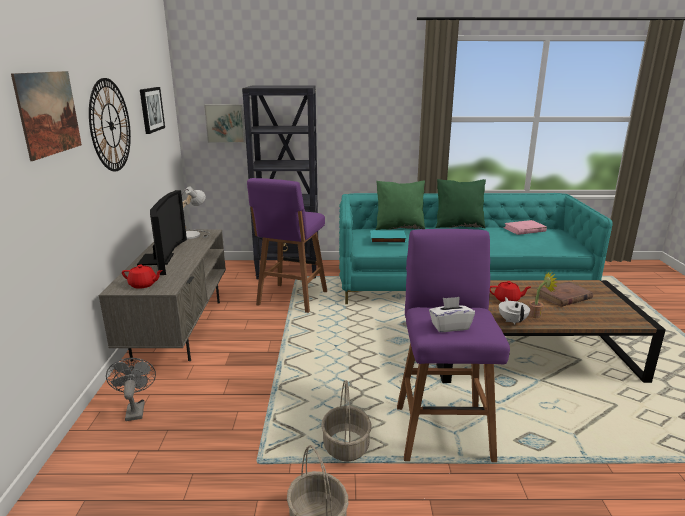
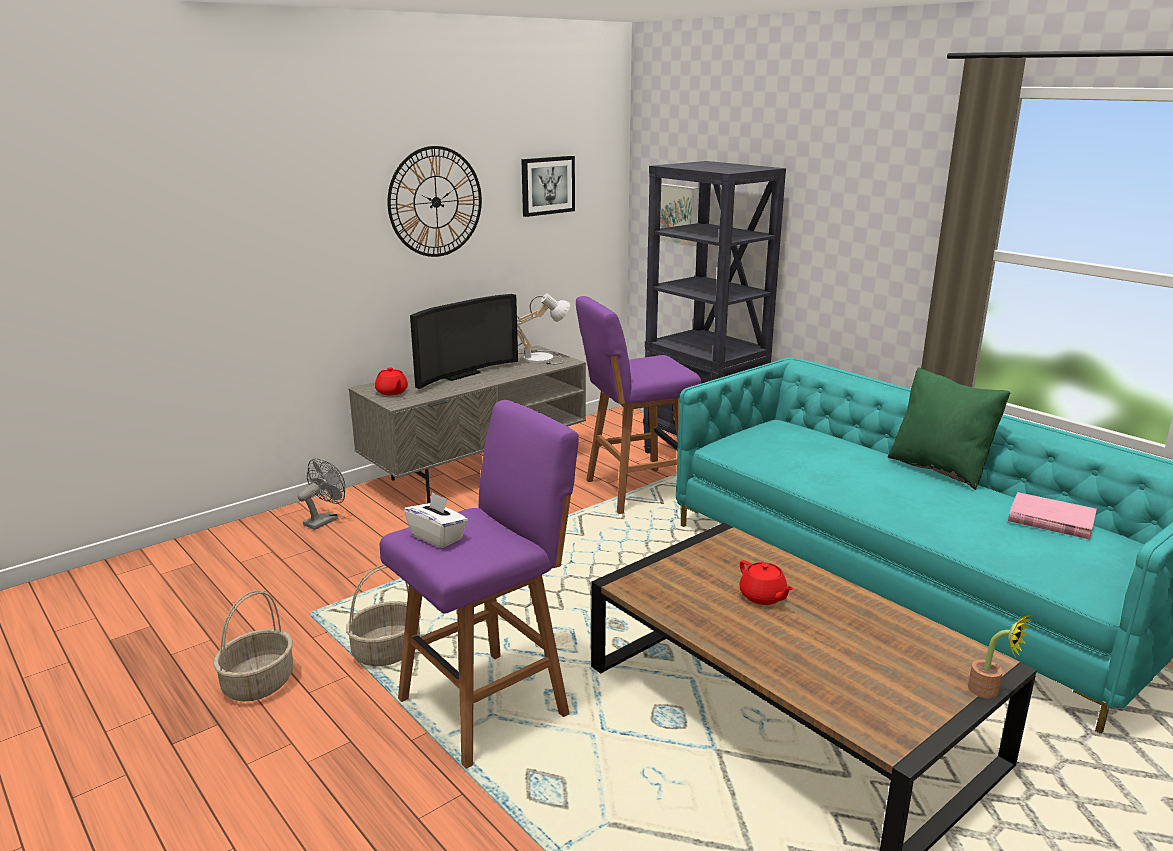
camera: 50 degrees right, 0 degrees up
(49, 113) = (311, 184): picture -> none
(387, 239) = (769, 446): turquoise book -> none
(399, 227) = (834, 437): green pillow -> none
(512, 321) = (693, 620): white teapot -> none
(537, 314) = (750, 634): potted plant -> potted plant (989, 692)
(564, 297) = (866, 642): brown book -> none

